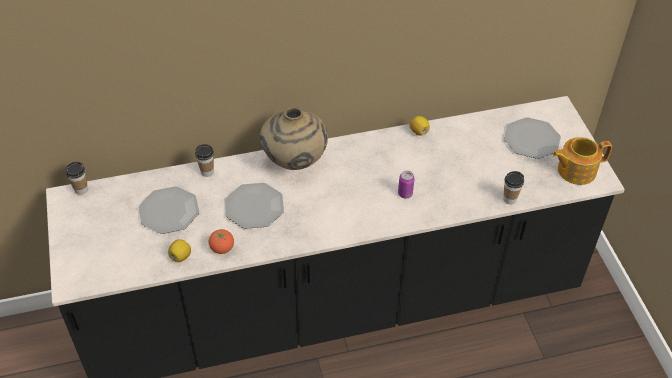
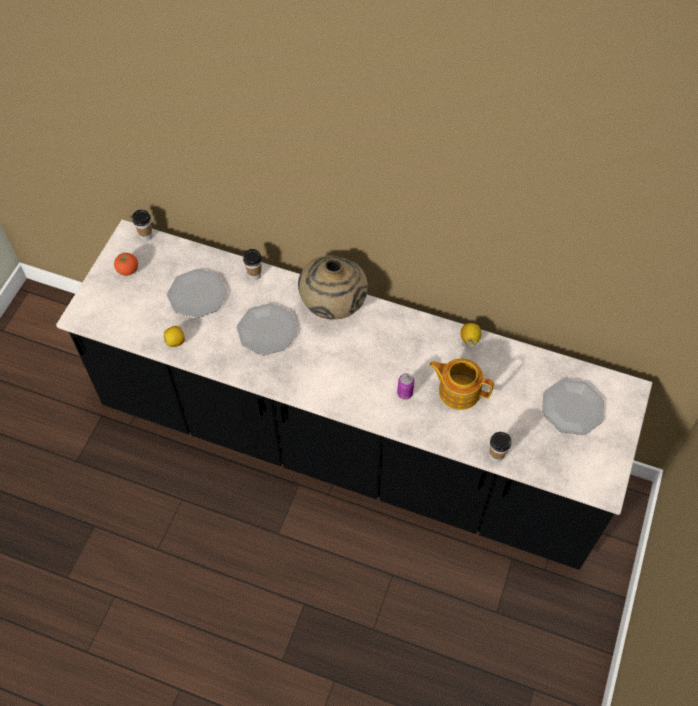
camera: 35 degrees right, 10 degrees up
(222, 248) = (212, 353): tomato -> tomato (128, 270)
(575, 170) = (587, 464): teapot -> teapot (458, 390)

